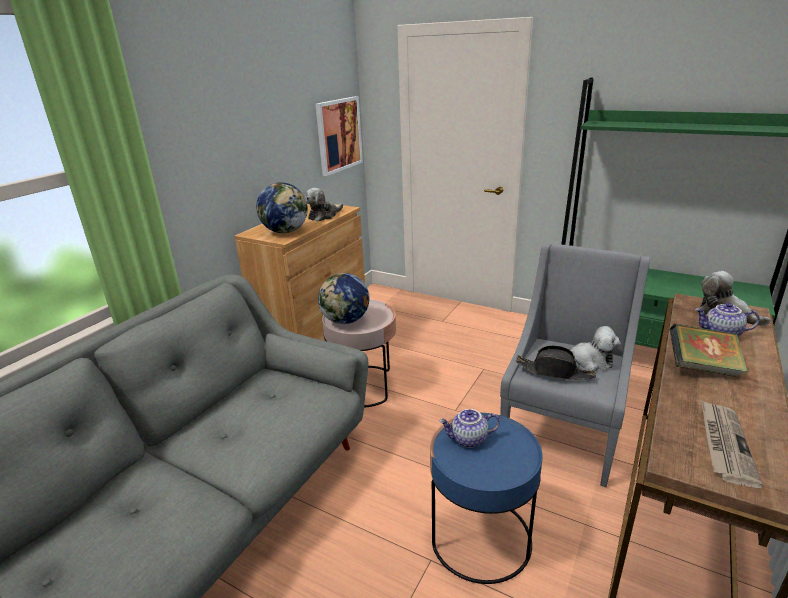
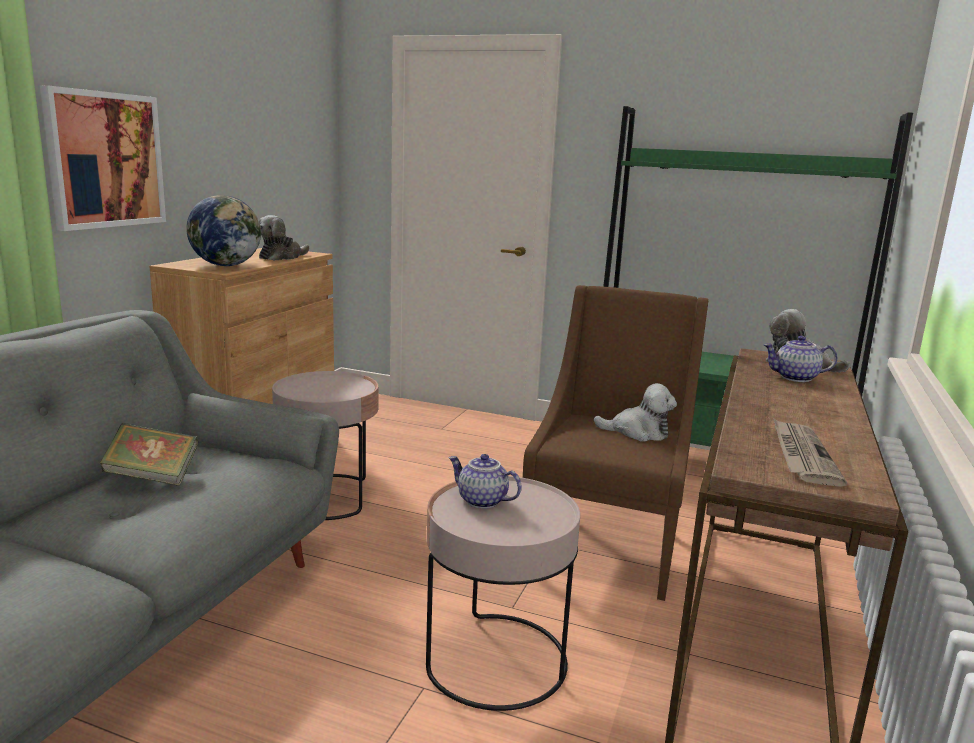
camera: 10 degrees left, 10 degrees down
(338, 135) = (306, 167): picture -> picture (105, 160)
(346, 321) = (307, 390): globe -> none
(469, 440) = (481, 501): teapot -> teapot turned 45 degrees clockwise
(480, 538) = (495, 660): blue side table -> pink side table
(554, 371) = (594, 439): black hat -> none
(562, 435) = (605, 548): grey armchair -> brown armchair
(702, 367) = (774, 401): book -> book (152, 477)

